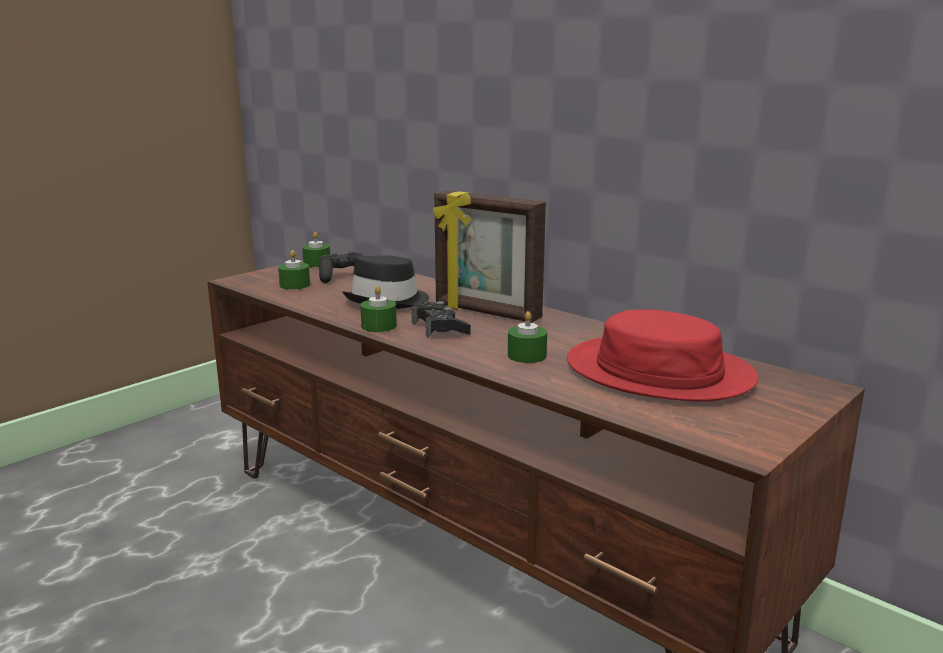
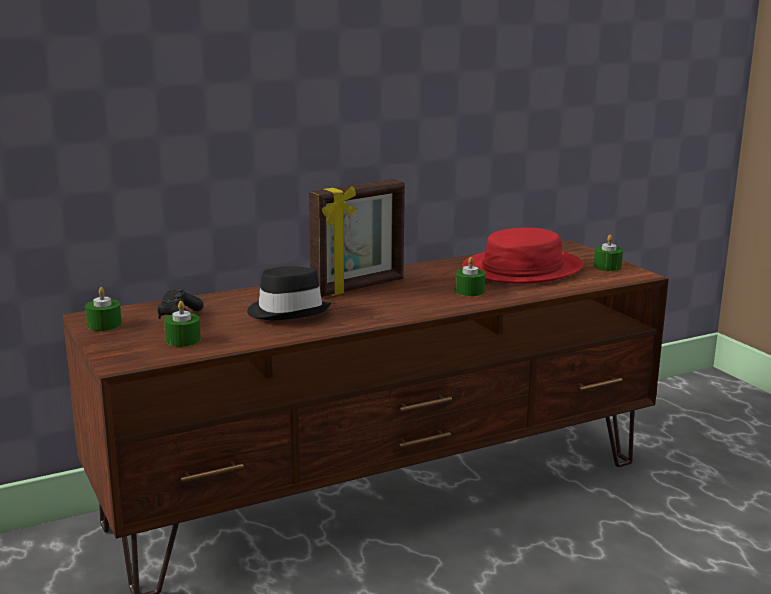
camera: 70 degrees left, 0 degrees up
(379, 326) = (359, 322): green candle -> green candle (607, 266)
(440, 328) = (386, 305): black game controller -> none

